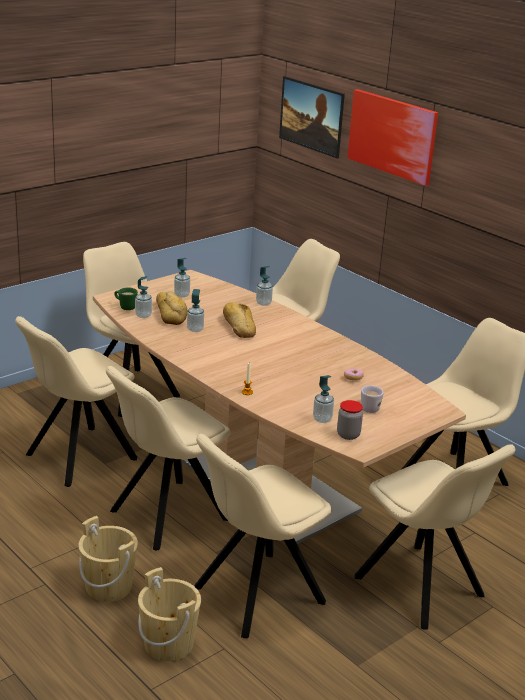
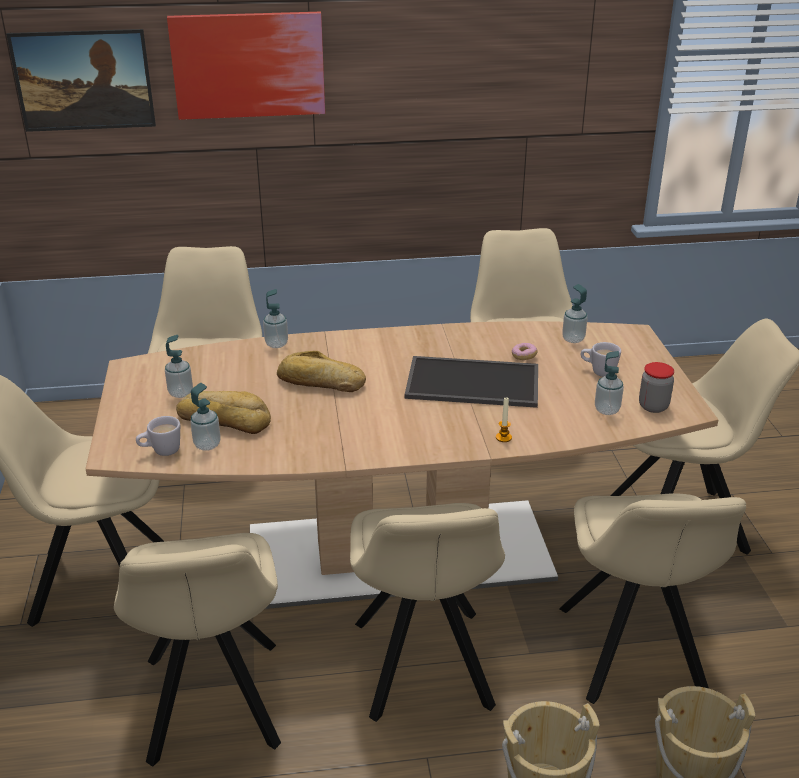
camera: 55 degrees left, 5 degrees up
(125, 307) = (161, 451): green mug -> white mug
(195, 329) = (295, 417): soap dispenser -> soap dispenser (573, 339)
(296, 369) = (471, 383): none -> tray

